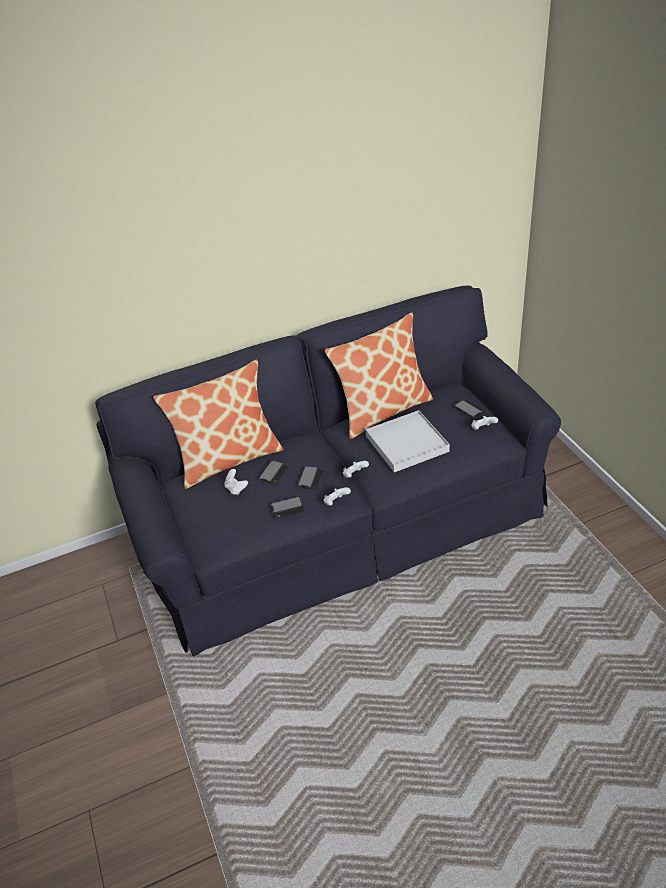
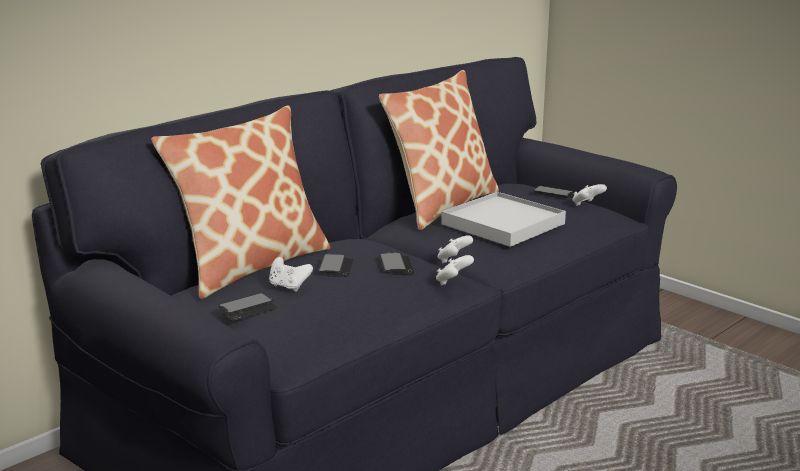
camera: 25 degrees left, 20 degrees down
(287, 508) = (386, 294): phone -> phone (248, 308)

